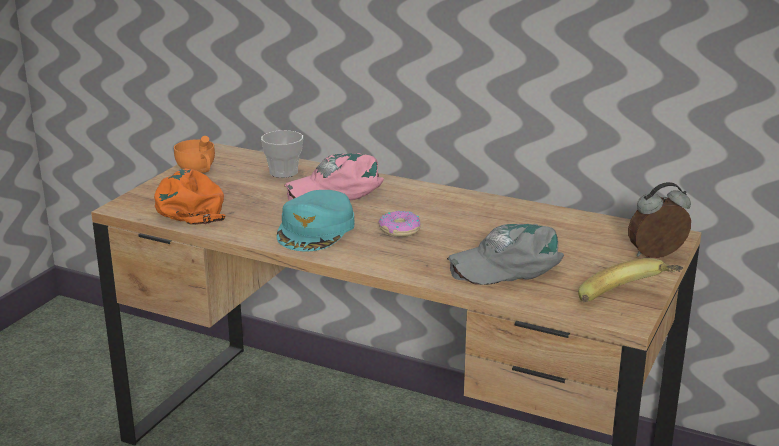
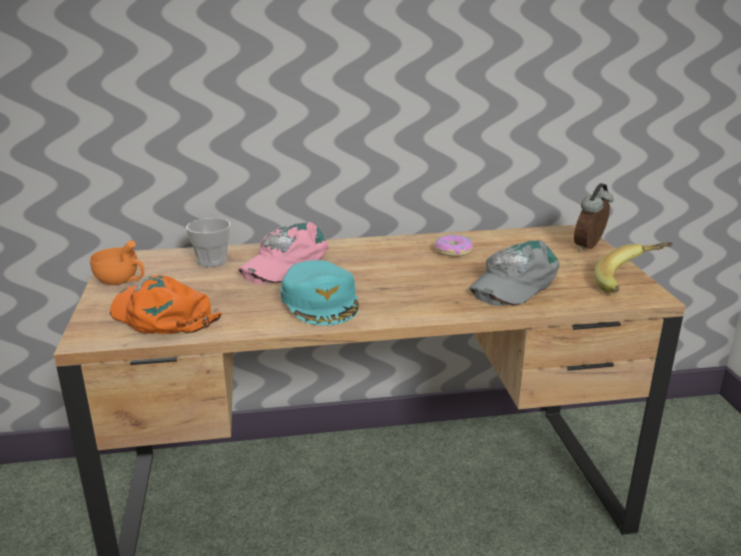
camera: 35 degrees left, 0 degrees up
(399, 230) = (390, 280): donut -> donut (453, 251)

